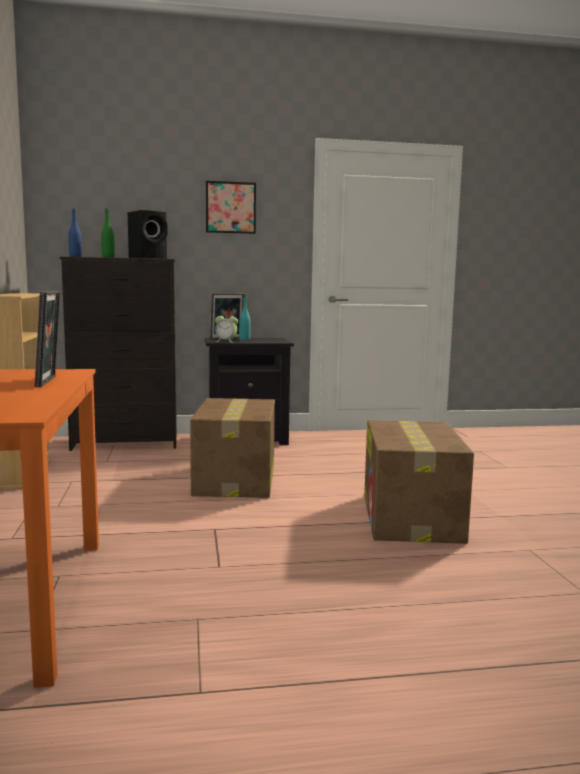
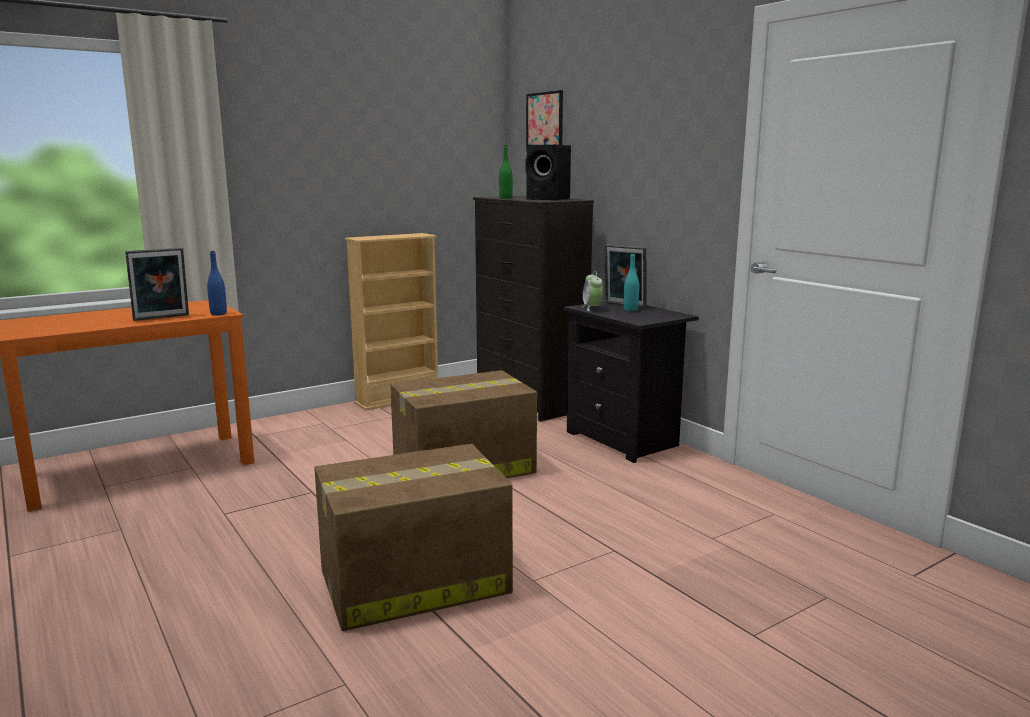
camera: 65 degrees right, 5 degrees up
(75, 256) = (495, 196): blue bottle -> blue bottle (218, 314)
(230, 207) = (653, 129): picture -> picture (545, 122)

